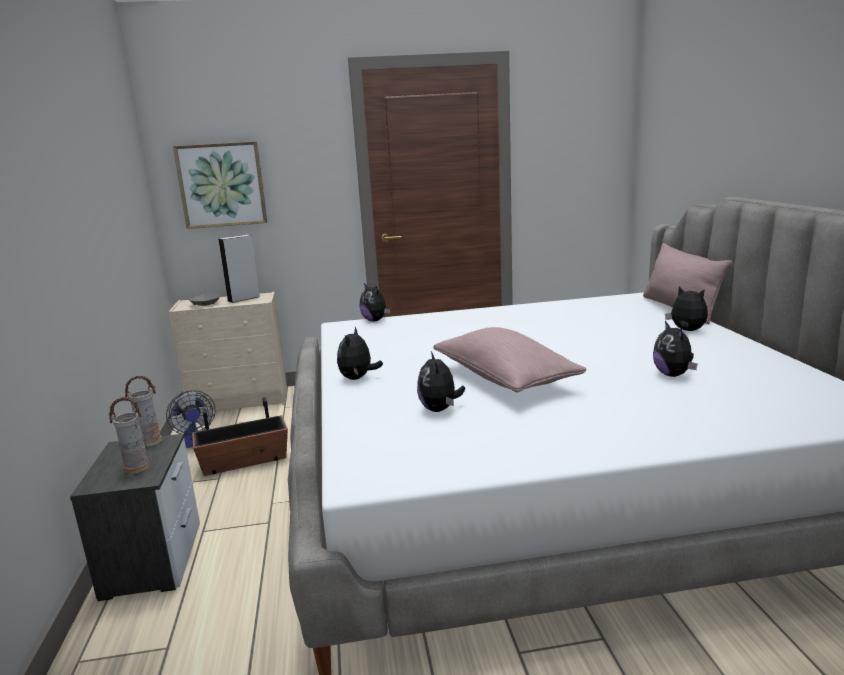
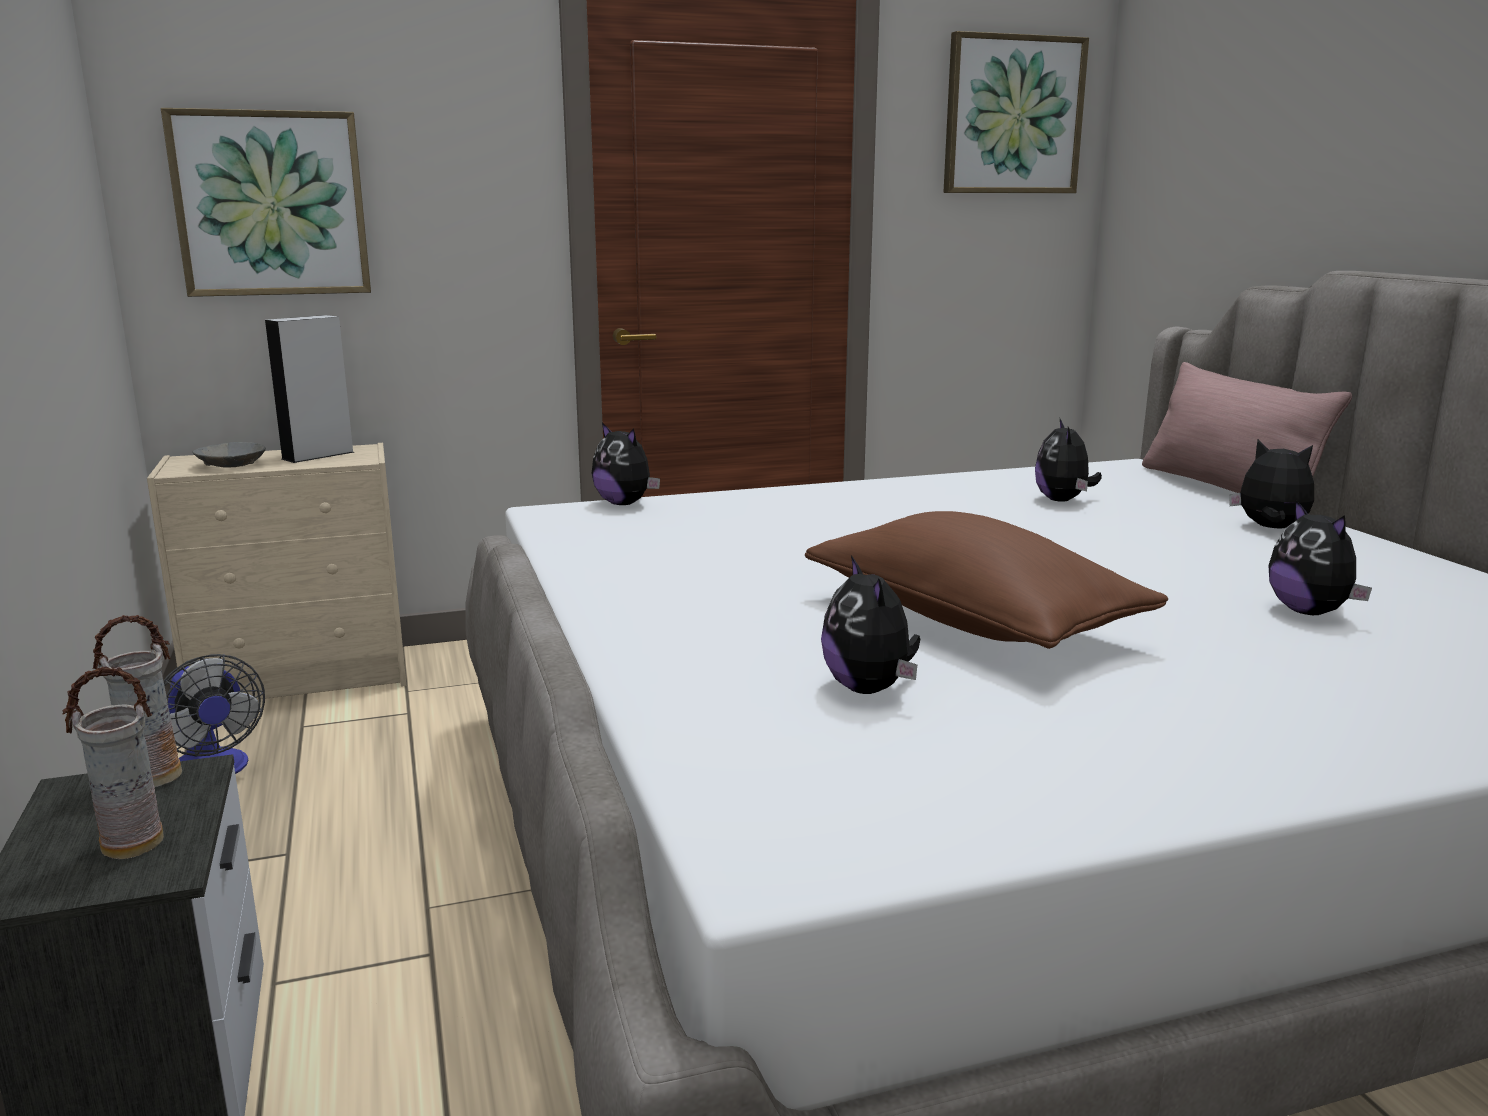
camera: 10 degrees left, 0 degrees up
(244, 461) = (340, 812): planter -> none
(358, 378) = (646, 622): plush toy -> plush toy (1063, 501)
(504, 379) = (972, 622): pink pillow -> brown pillow
(583, 117) = (1012, 115): none -> picture

